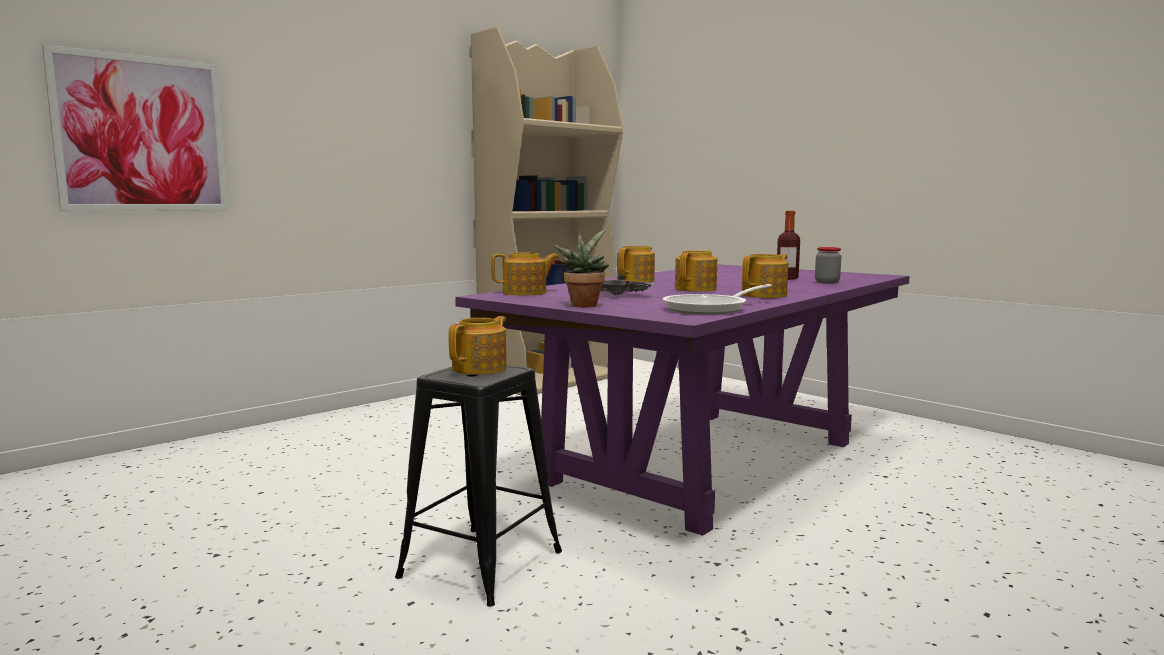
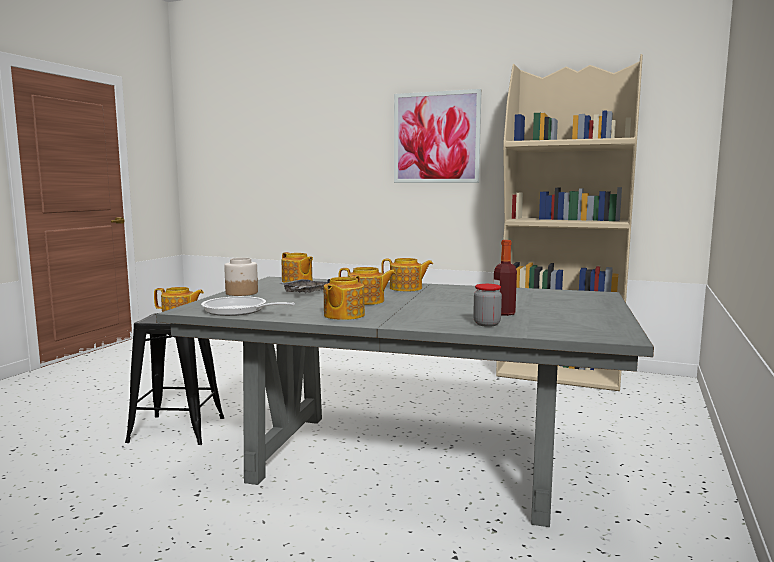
camera: 65 degrees right, 0 degrees up
(142, 134) = (303, 170): picture -> picture (436, 137)
(584, 305) = (241, 293): potted plant -> jar
(704, 462) = (405, 462): purple dining table -> grey dining table
(765, 295) = (343, 315): teapot -> teapot turned 90 degrees clockwise

